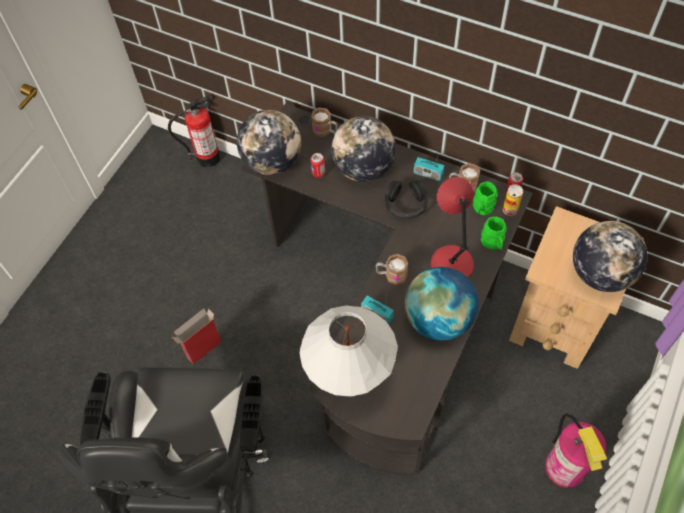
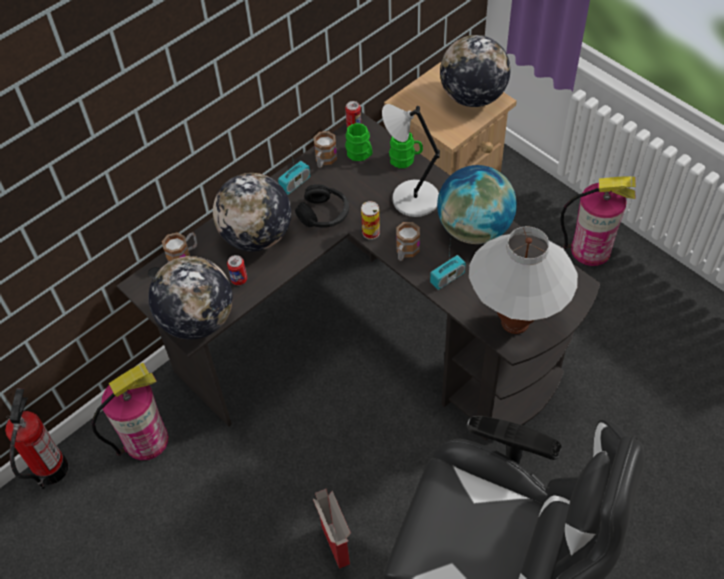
camera: 70 degrees left, 5 degrees down
(247, 201) = (146, 440): none -> fire extinguisher
(450, 262) = (412, 199): red table lamp -> grey table lamp
(510, 209) = (373, 134): can -> can (371, 232)

